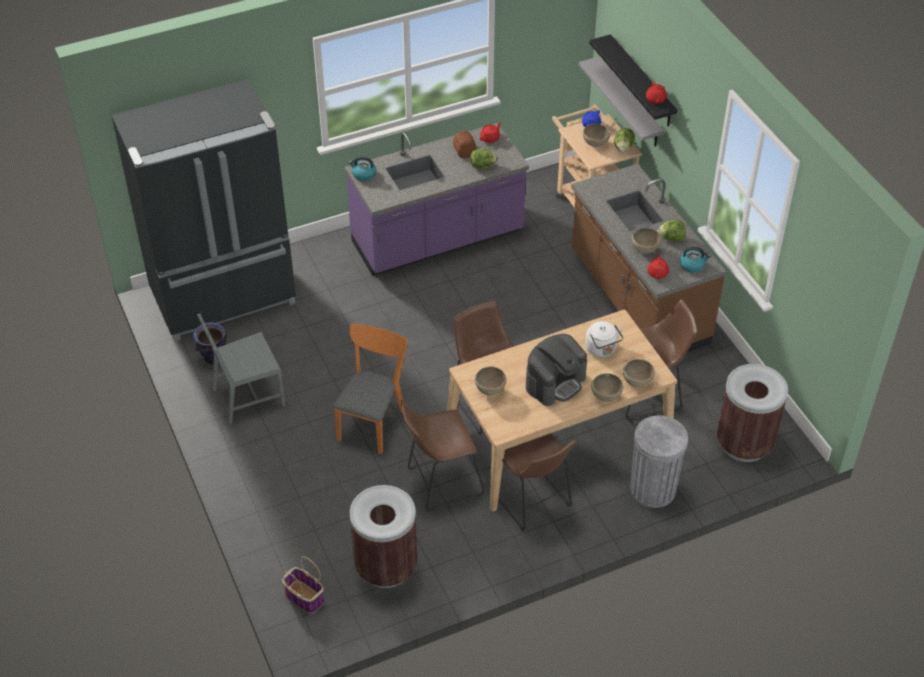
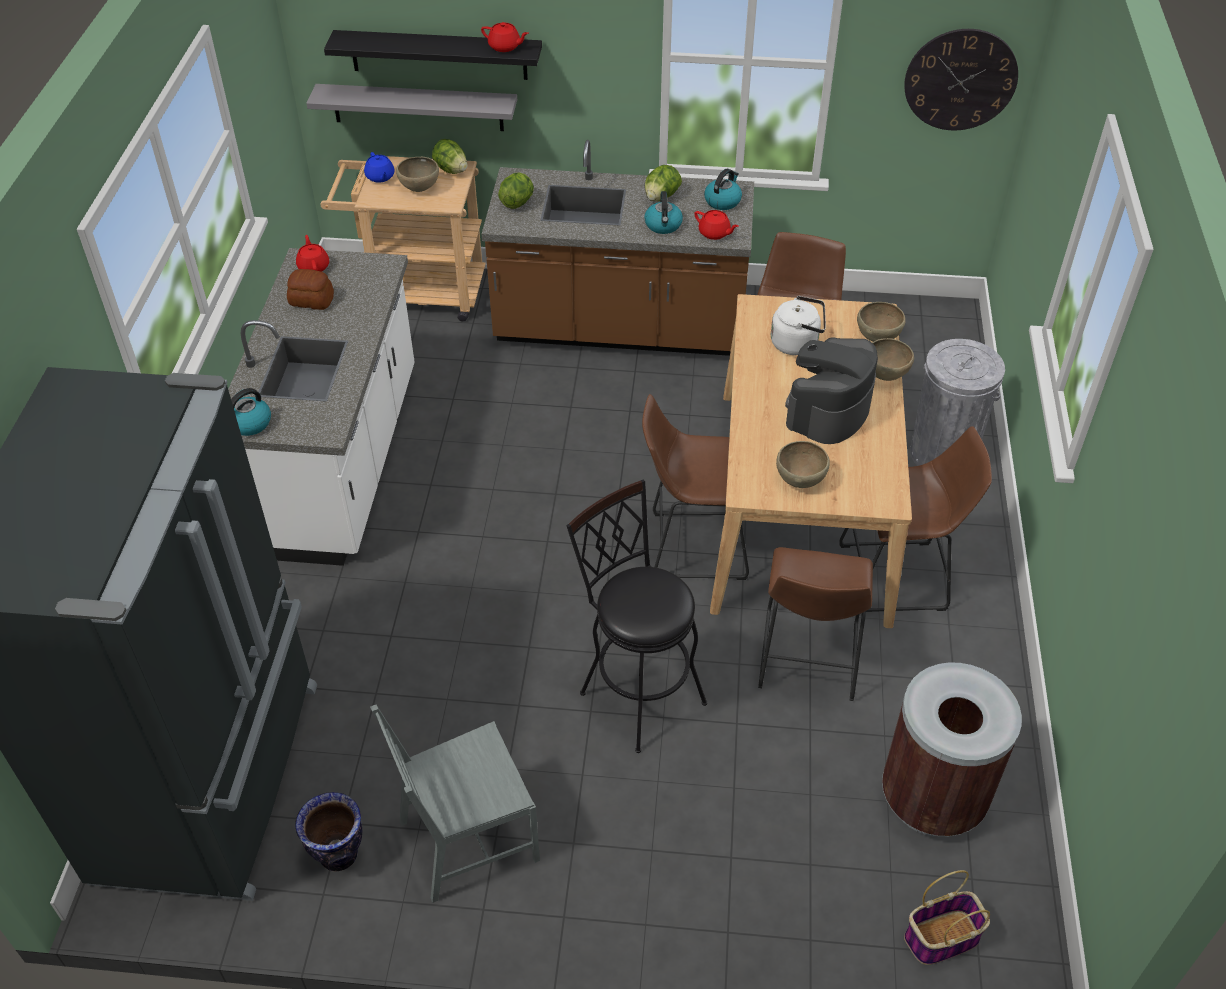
camera: 60 degrees left, 0 degrees up
(248, 397) = (467, 840): grey chair -> grey chair turned 60 degrees clockwise
(373, 421) = (636, 691): orange chair -> black stool
(438, 239) = (339, 461): purple counter -> white counter
(483, 166) = (363, 296): lettuce -> lettuce (517, 202)
(555, 382) = (828, 410): coffee machine -> coffee machine turned 135 degrees counterclockwise
(645, 250) = (663, 225): brown bowl -> kettle
(744, 444) = (916, 347): brown trash can -> none
(831, 298) = (960, 80): none -> wall clock

